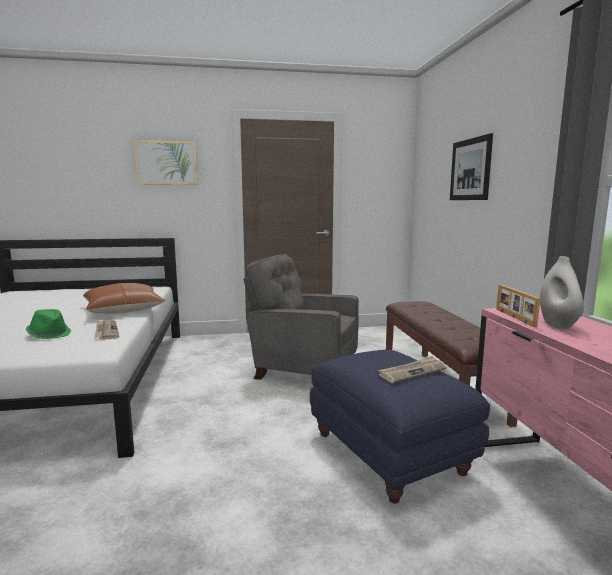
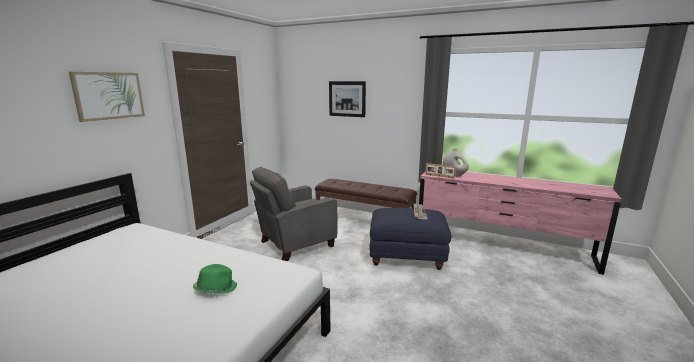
camera: 55 degrees left, 5 degrees up
(106, 331) = (249, 264): newspaper -> none
(124, 310) = (192, 250): brown pillow -> none

